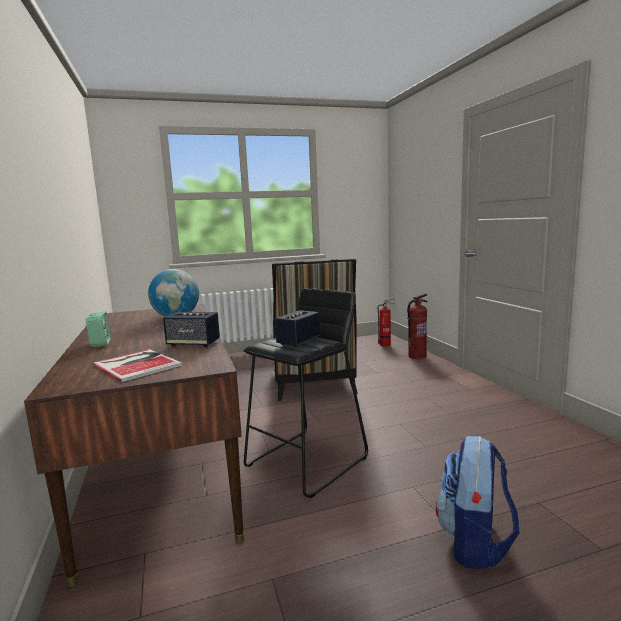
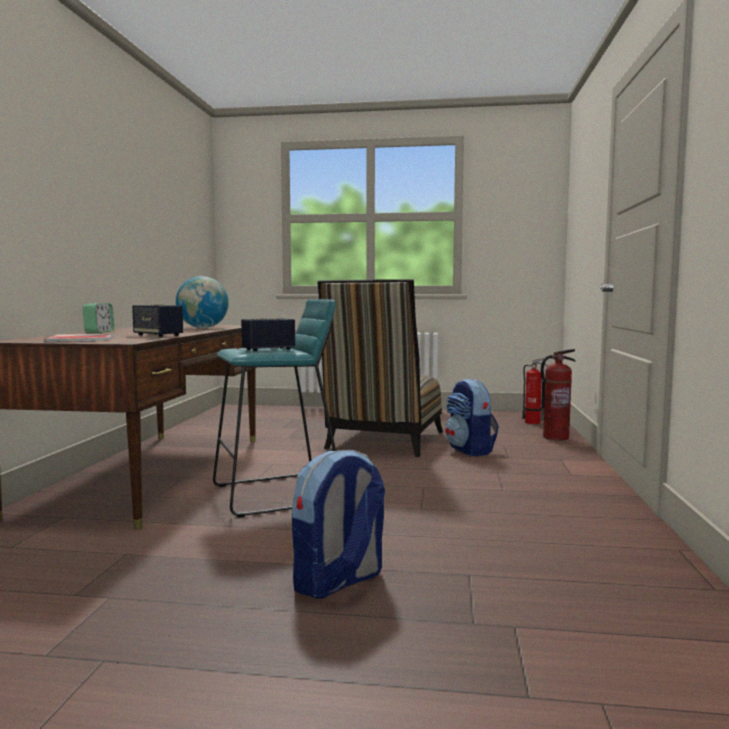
camera: 25 degrees right, 5 degrees down
(308, 461) = (277, 494): black stool -> turquoise stool
(382, 380) = (470, 450): none -> backpack

